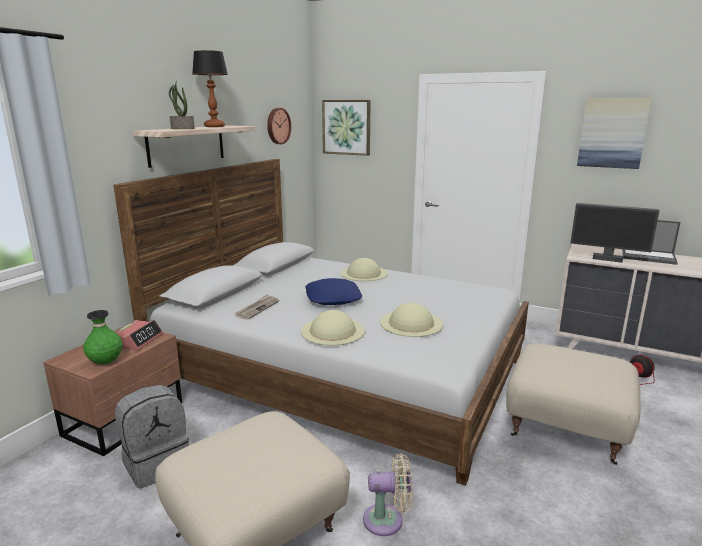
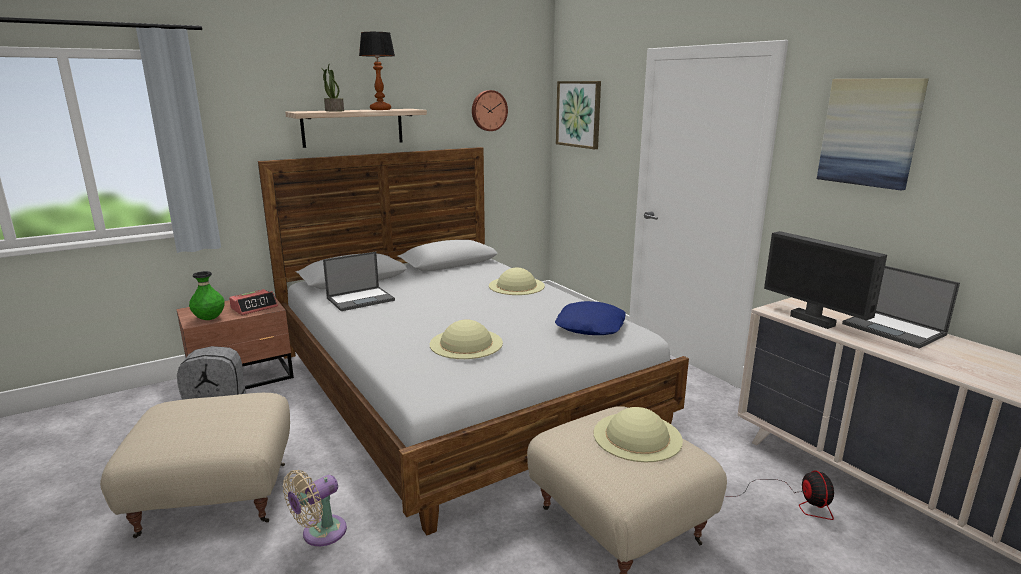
camera: 30 degrees right, 0 degrees up
(257, 308) = (361, 299): newspaper -> laptop
(333, 298) = (441, 304): blue pillow -> blue pillow (591, 326)
(333, 331) = (385, 333): beige hat -> beige hat (637, 436)
(387, 520) = (320, 533): beige fan -> beige fan turned 105 degrees clockwise

